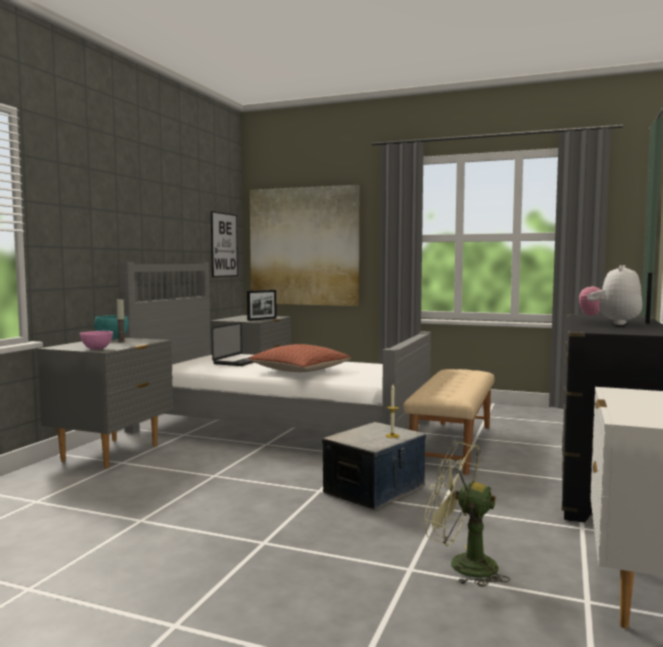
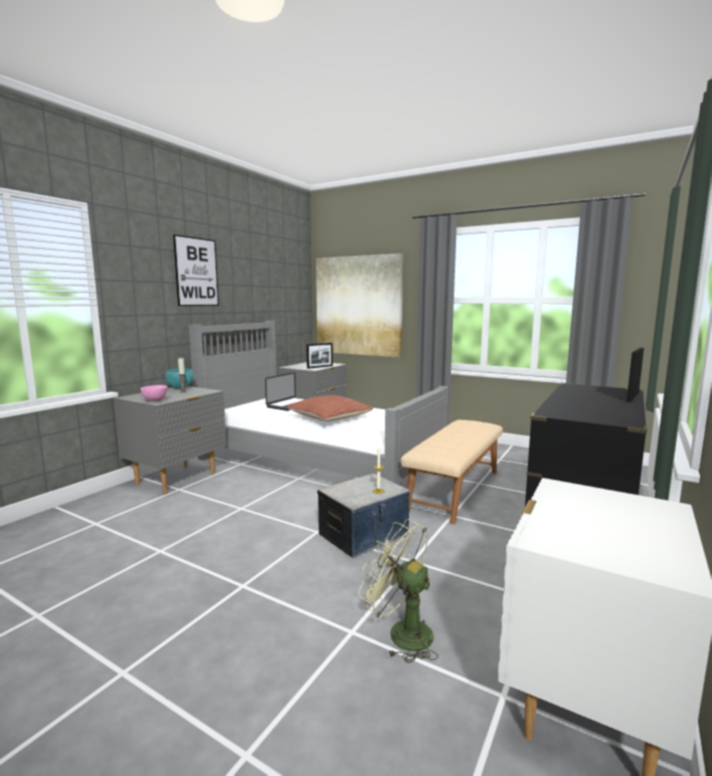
camera: 10 degrees right, 5 degrees up
(224, 245) = (293, 304): picture -> picture (196, 272)
(610, 323) = (589, 400): plush toy -> none

